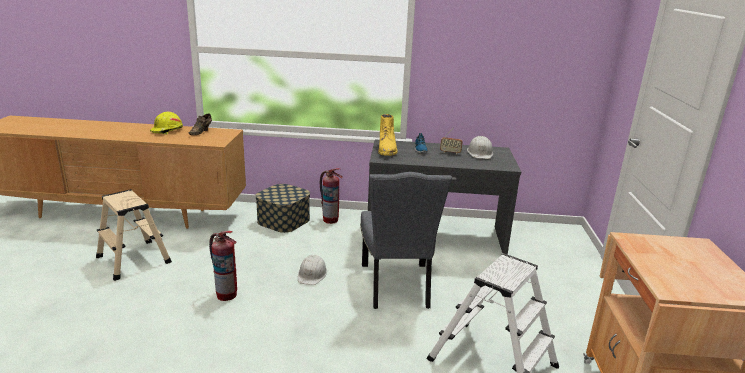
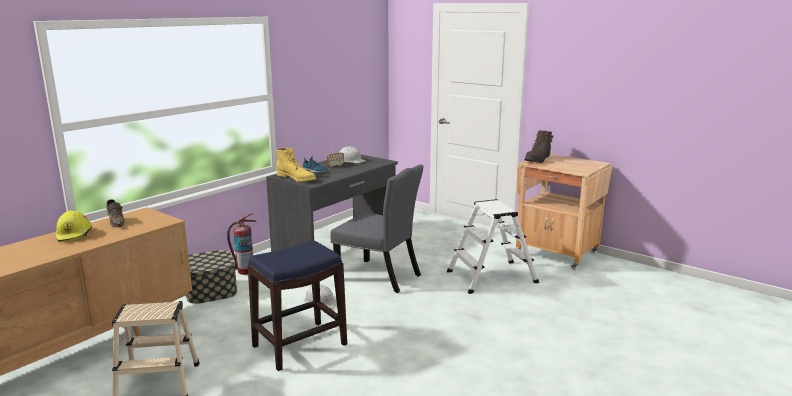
camera: 55 degrees left, 5 degrees down
(226, 294) = (300, 345): fire extinguisher -> stool
(658, 241) = (538, 160): none -> brown boot

